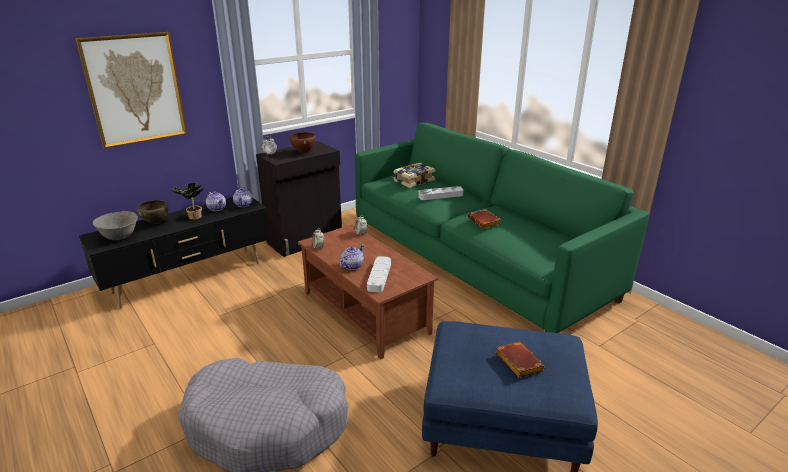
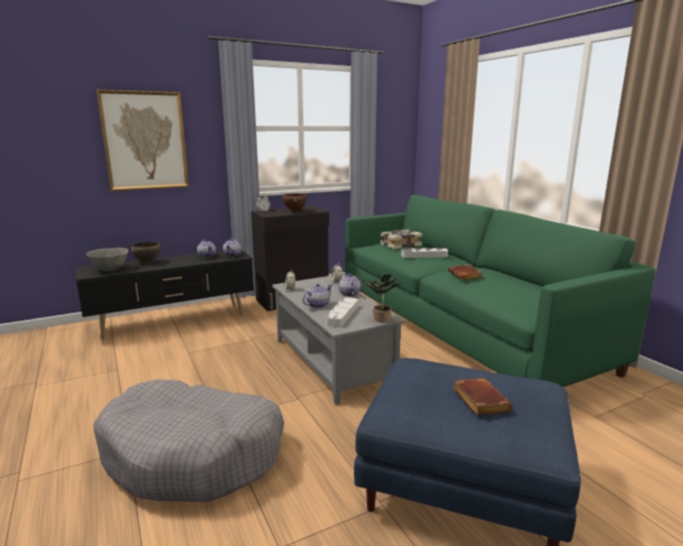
camera: 10 degrees right, 10 degrees down
(193, 217) = (182, 260): potted plant -> potted plant (379, 319)
(366, 312) = (333, 361): brown coffee table -> grey coffee table
(378, 248) = (349, 294): none -> teapot

